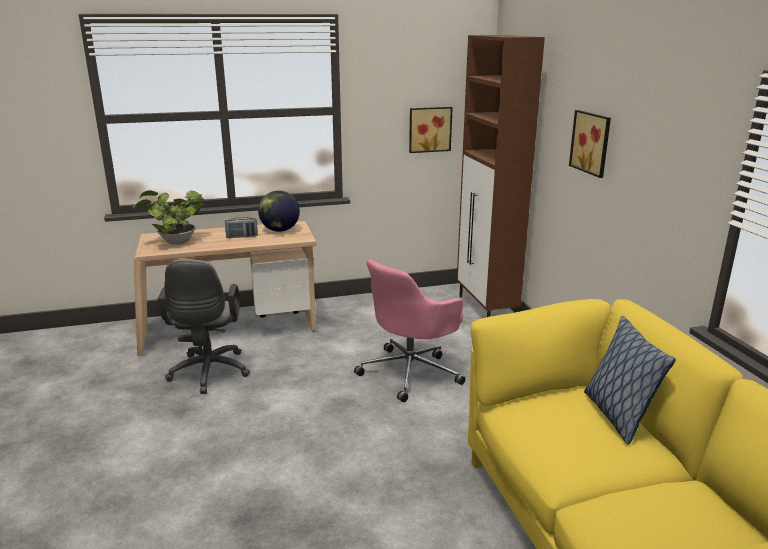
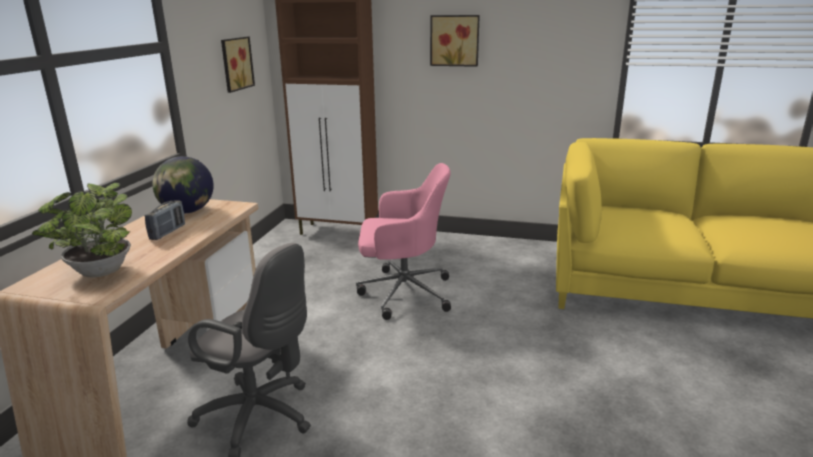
camera: 60 degrees left, 0 degrees up
(411, 372) = (403, 293): pink office chair -> pink office chair turned 75 degrees counterclockwise
(617, 415) = (635, 209): pillow -> none

